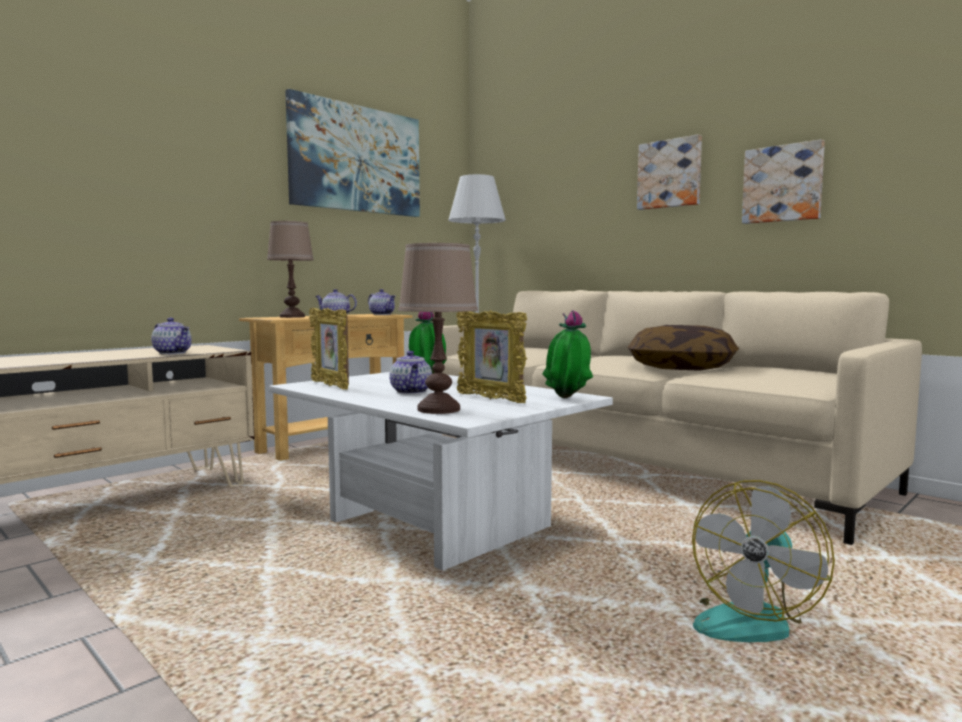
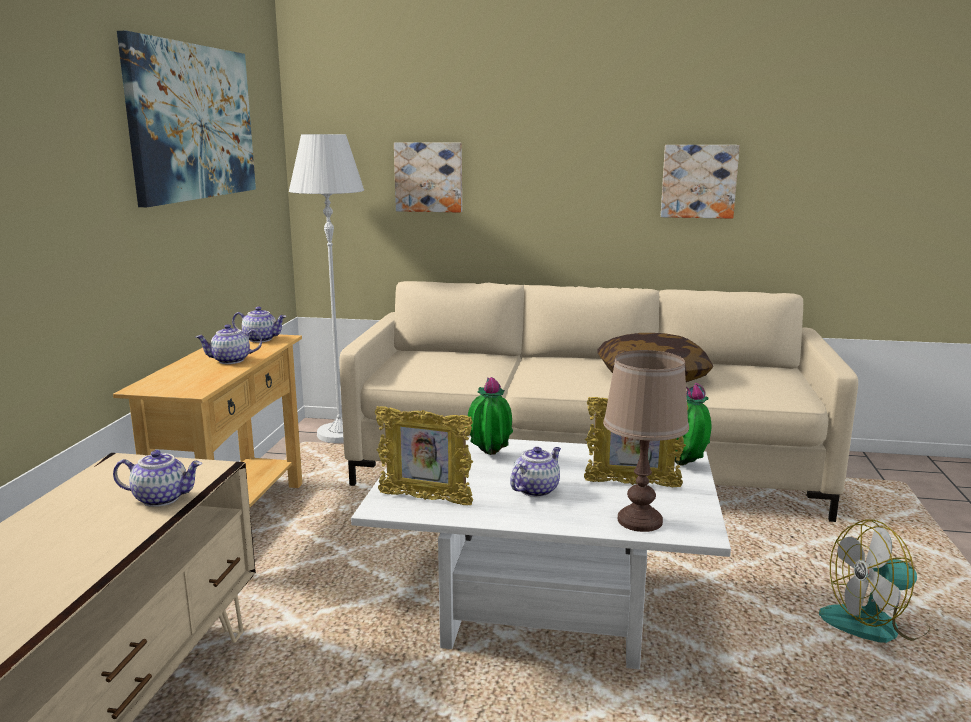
camera: 35 degrees left, 10 degrees up
(292, 317) = (183, 375): brown table lamp -> none
(411, 392) = (536, 489): teapot -> teapot turned 90 degrees counterclockwise
(670, 174) = (579, 156): picture -> picture (429, 177)
(749, 619) = (875, 624): fan -> fan turned 75 degrees clockwise

